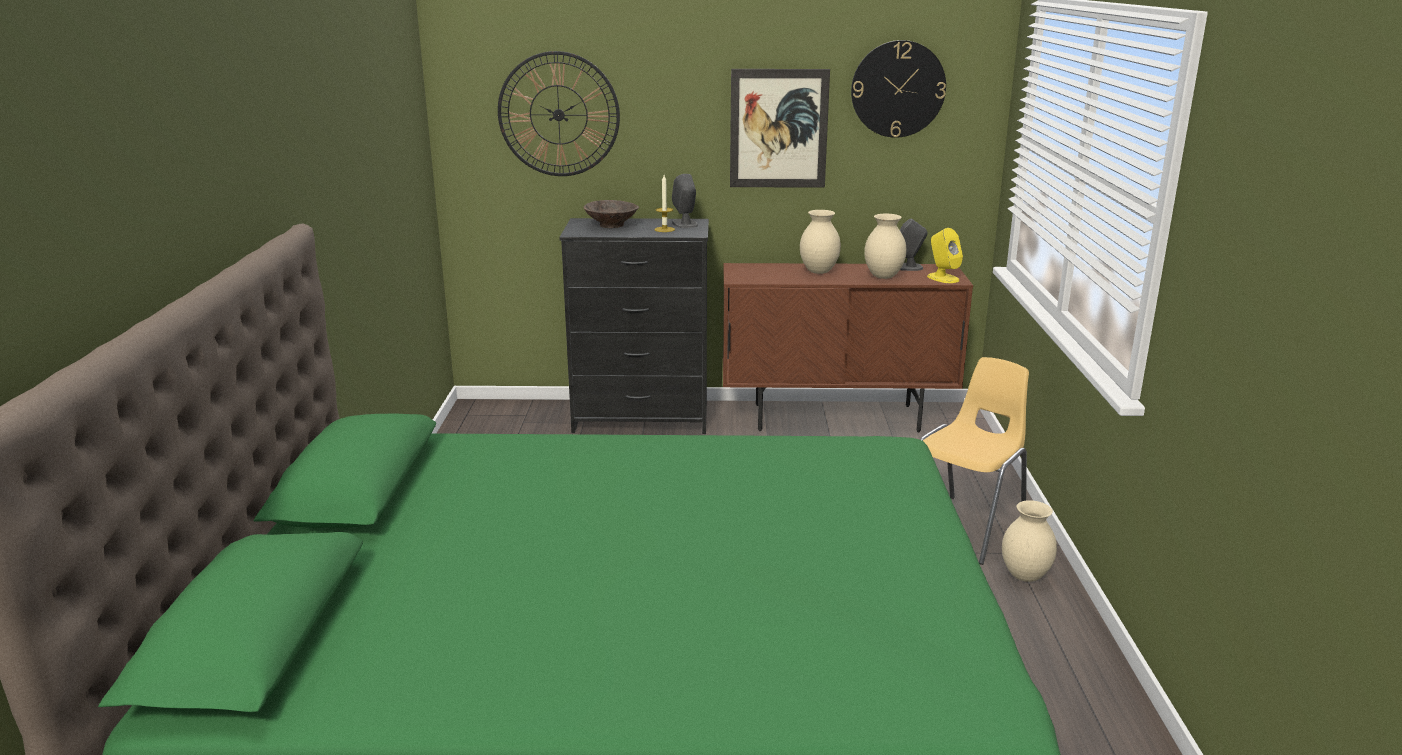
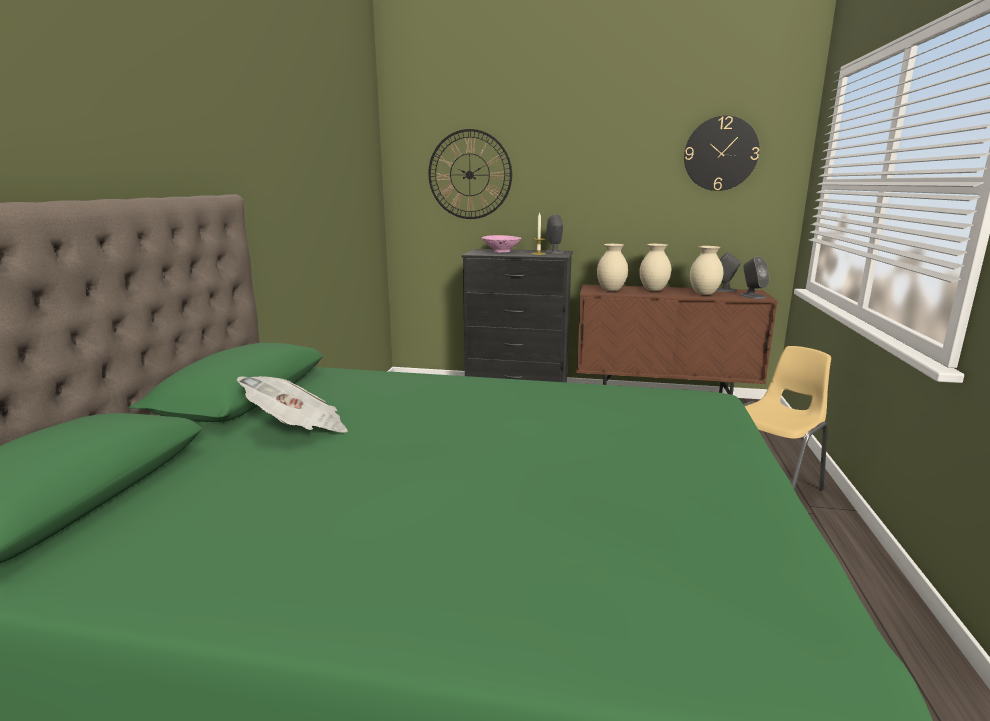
camera: 10 degrees right, 5 degrees down
(456, 528) = (299, 429): none -> newspaper
(610, 225) = (500, 251): brown bowl -> pink bowl
(778, 129) = (627, 184): picture -> none
(942, 278) = (752, 296): yellow speaker -> grey speaker
(1025, 575) = (826, 533): beige vase -> beige vase (611, 290)

